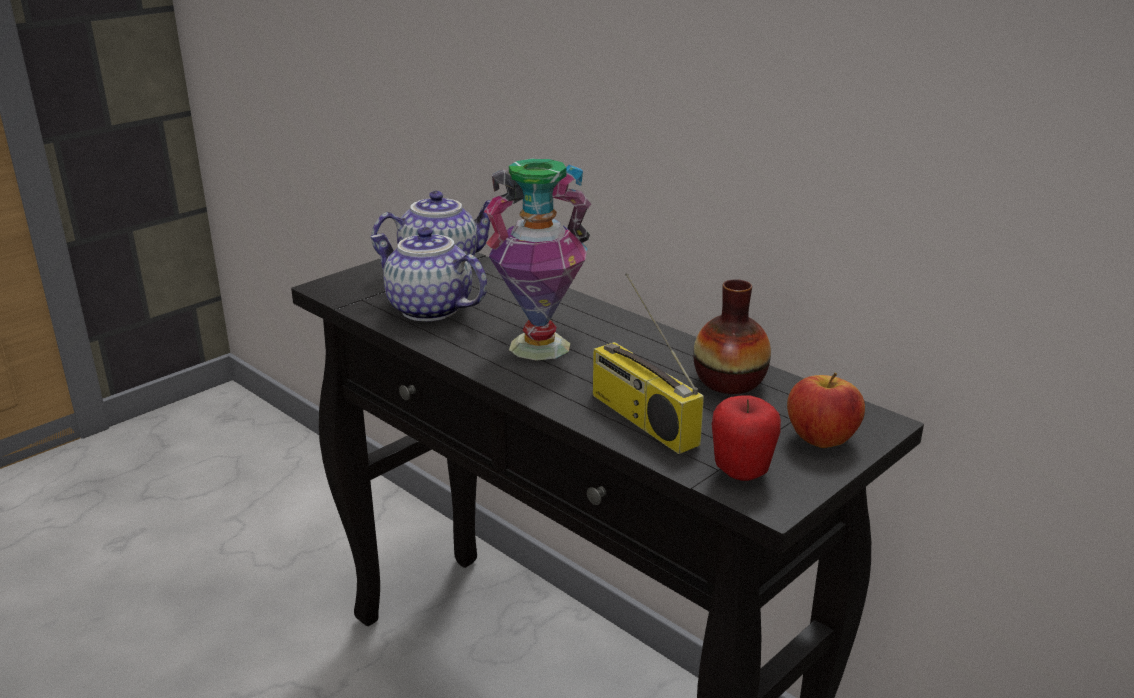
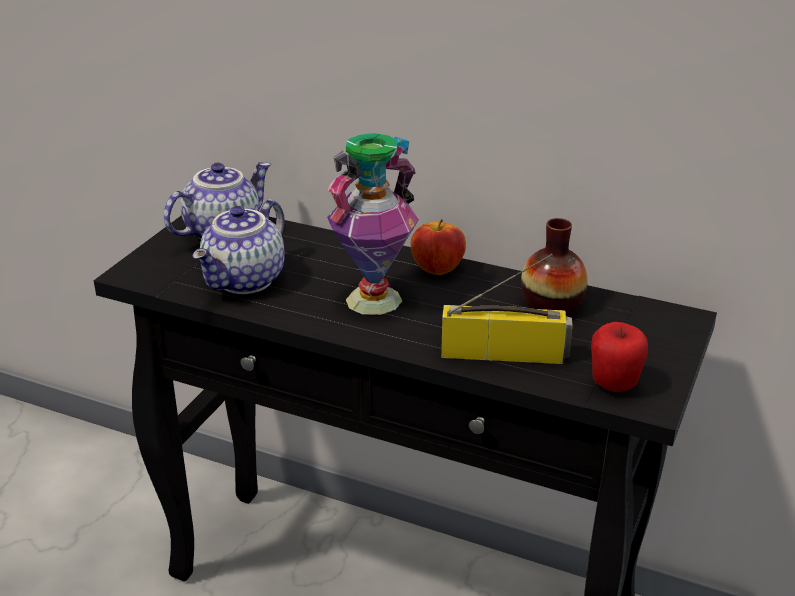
camera: 20 degrees left, 5 degrees up
(427, 310) = (246, 281): teapot -> teapot turned 75 degrees counterclockwise
(640, 419) = (504, 353): radio -> radio turned 150 degrees clockwise
(821, 439) = (653, 342): apple -> apple (437, 269)

